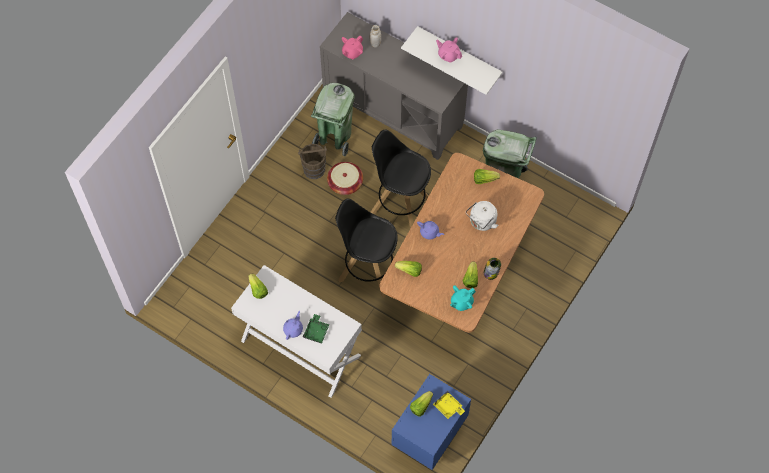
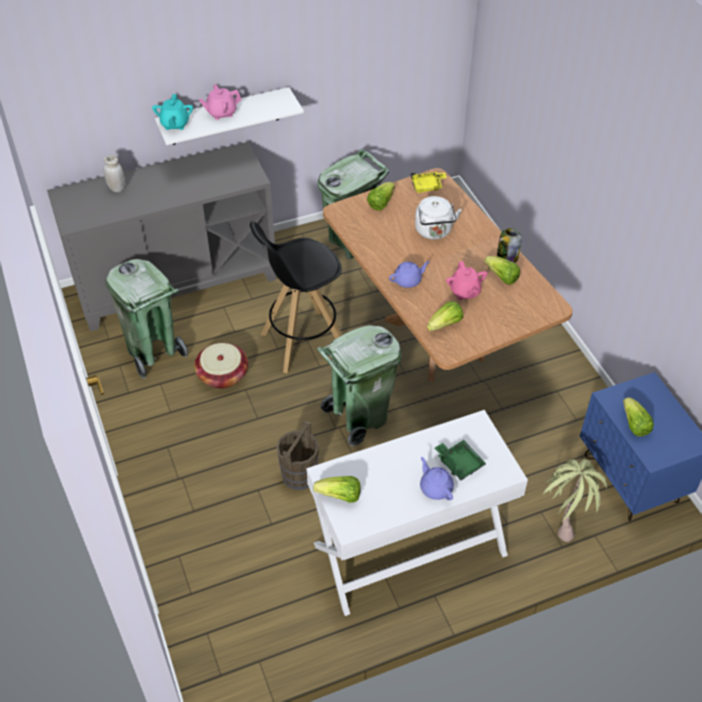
camera: 55 degrees left, 15 degrees down
(314, 169) = (174, 394): brown bucket -> brown bucket (299, 475)
(352, 52) = (105, 212): pink teapot -> pink teapot (464, 292)
(368, 270) = (359, 417): black stool -> green trash can
(376, 415) = (565, 519): none -> potted plant
(448, 407) = (653, 399): yellow tray -> yellow tray (427, 186)
(461, 302) = (527, 300): turquoise teapot -> turquoise teapot (175, 124)

